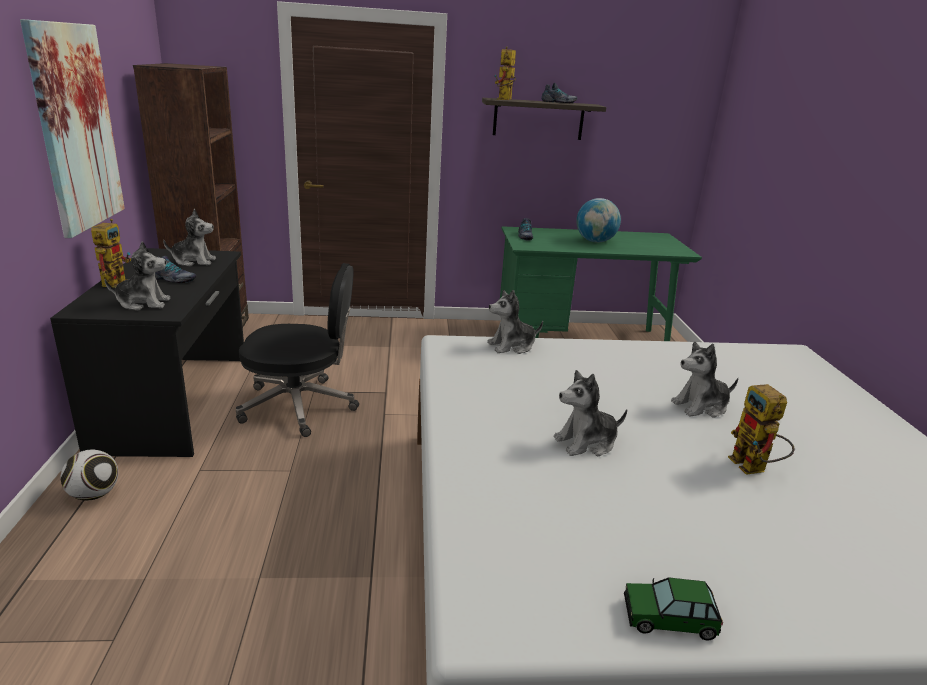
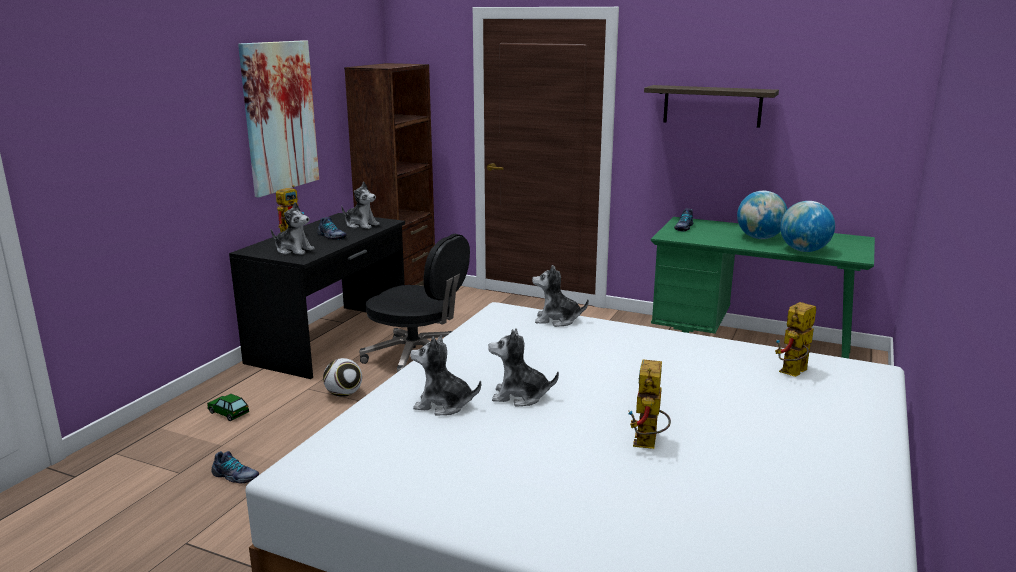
camera: 30 degrees right, 5 degrees down
(94, 494) = (232, 389): football -> football (344, 394)
(505, 99) = (668, 87): toy robot -> toy robot (793, 373)
(559, 102) = (729, 88): shoe -> shoe (235, 476)
(641, 250) = (804, 250): none -> globe
(668, 618) = (422, 504): toy car -> toy car (228, 412)
(701, 406) = (672, 393): plush toy -> plush toy (443, 405)

